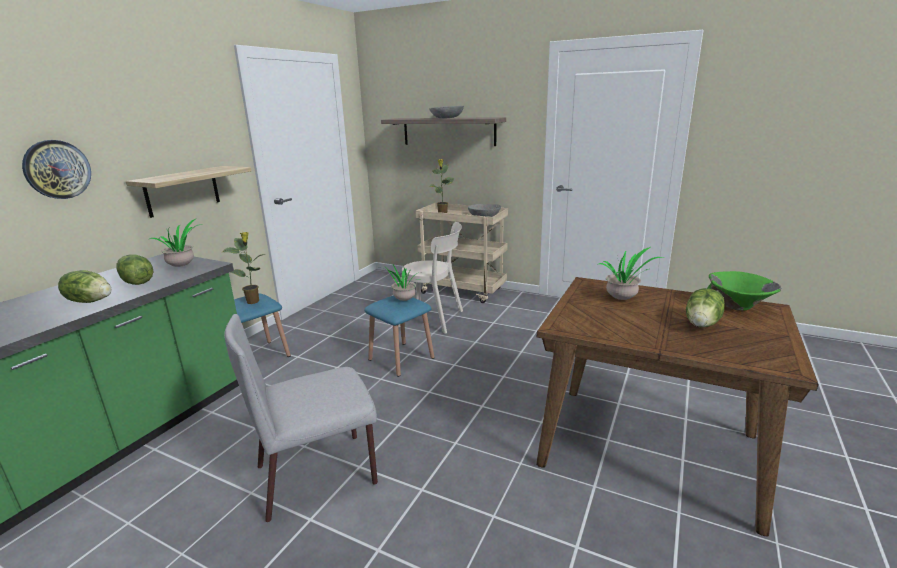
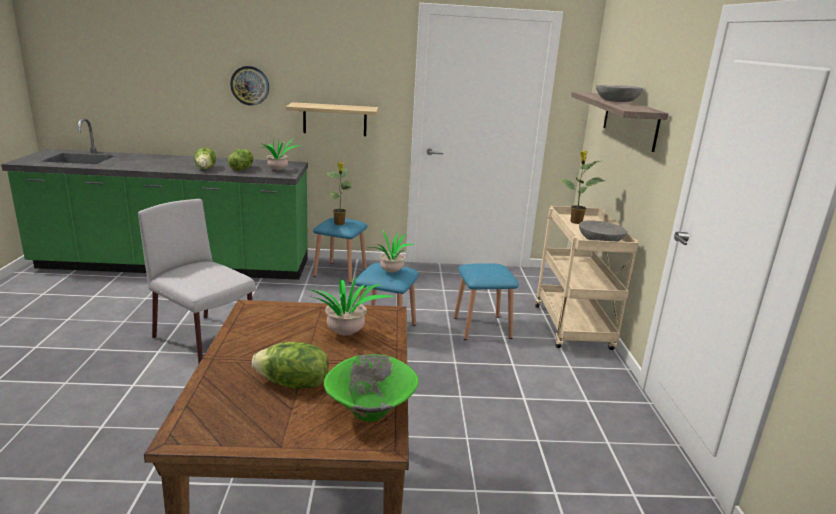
camera: 60 degrees right, 0 degrees up
(434, 319) = (482, 327): beige chair -> blue stool

